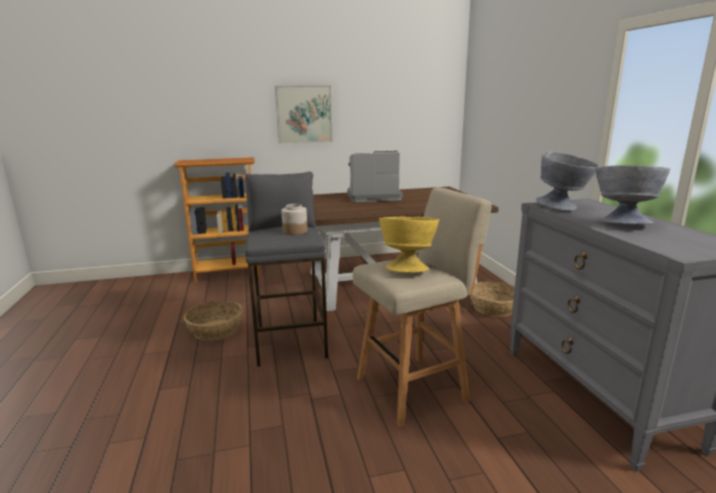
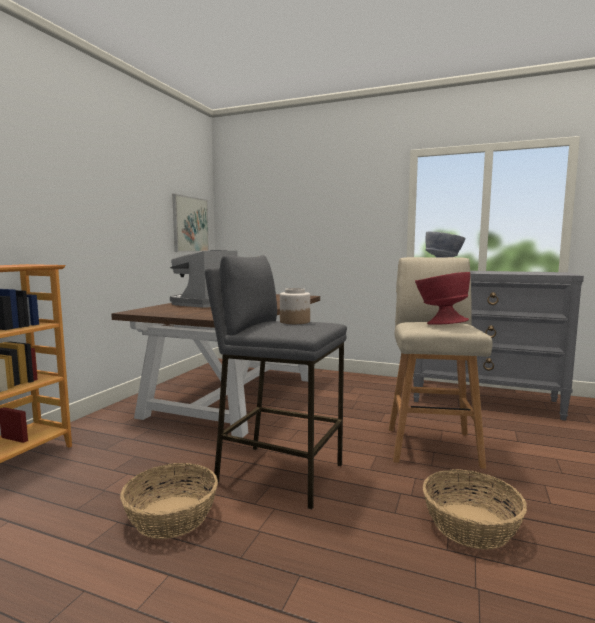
camera: 55 degrees left, 10 degrees down
(304, 114) = (87, 207): picture -> picture (190, 224)
(407, 268) = (440, 324): yellow bowl -> red bowl
(493, 308) = (343, 383): basket -> basket (469, 525)
(622, 223) = (494, 272): grey bowl -> none

